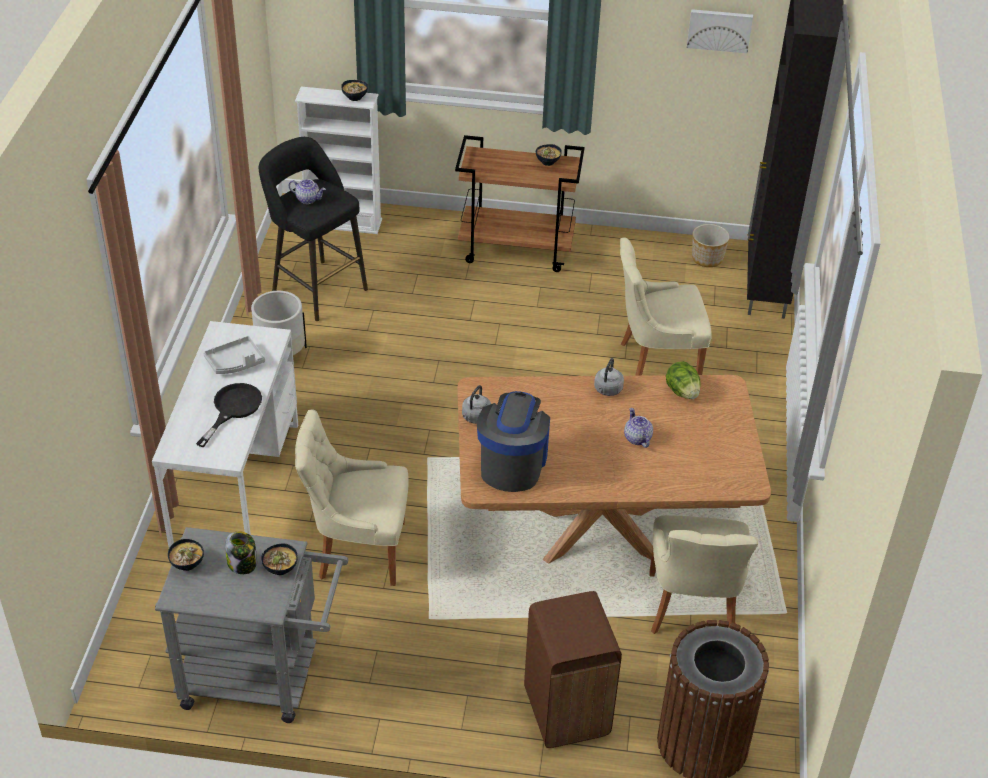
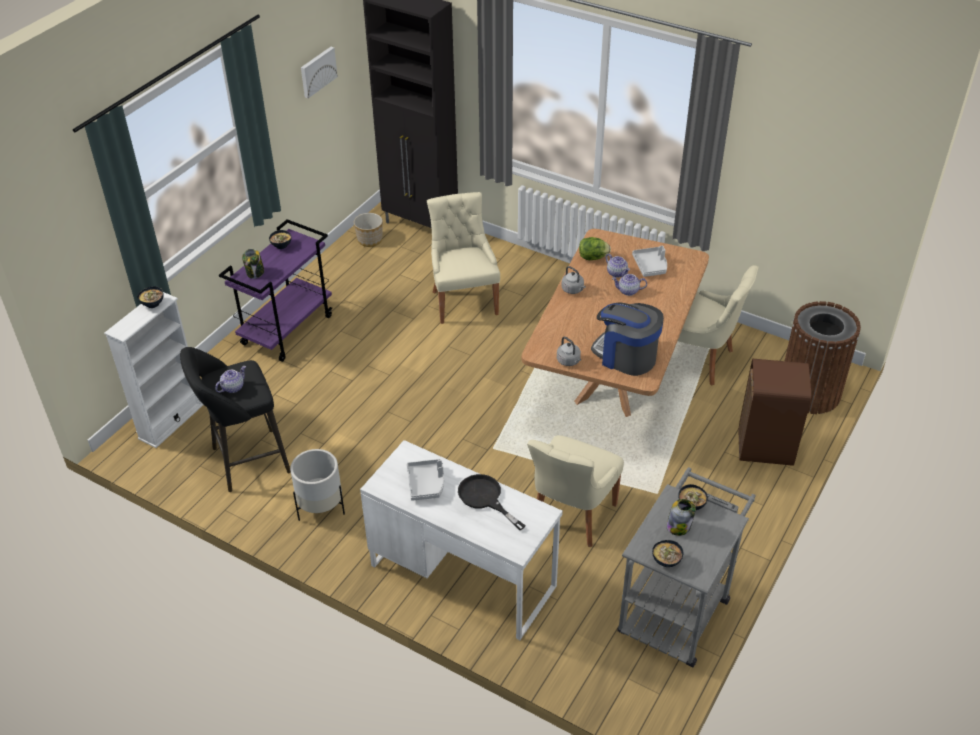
camera: 65 degrees left, 0 degrees up
(492, 160) = (255, 273): none -> jar
(517, 249) = (287, 329): brown cart -> purple cart
(655, 364) = (463, 301): beige chair -> beige chair turned 150 degrees clockwise
(666, 420) = (617, 273): none -> teapot
(702, 448) = (651, 266): none -> grey tray

